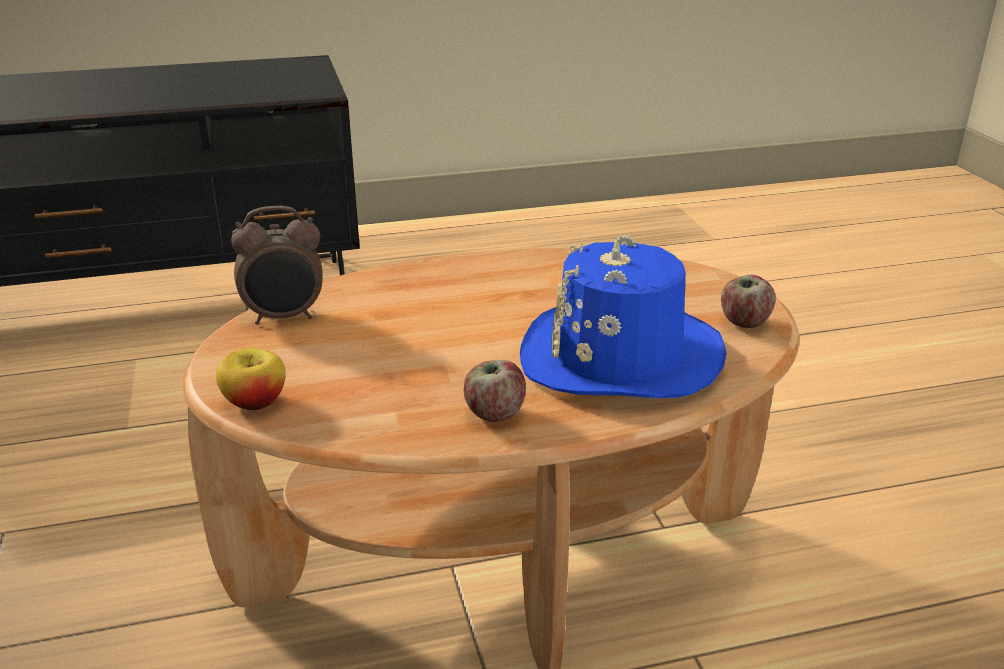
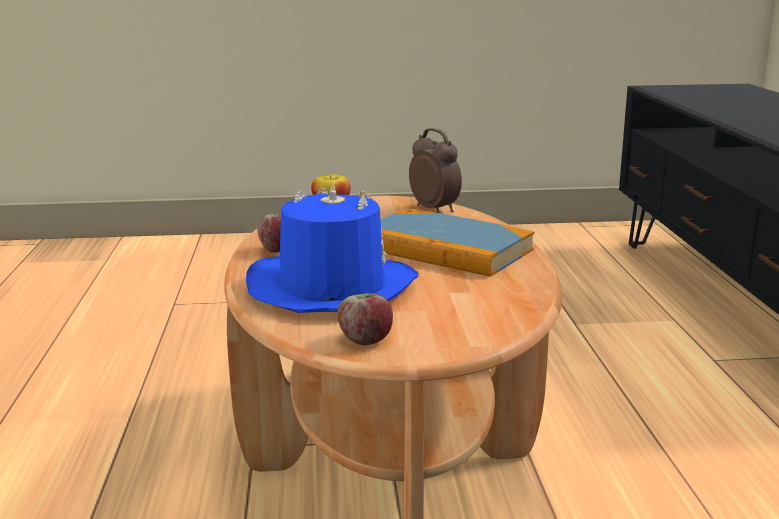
camera: 100 degrees right, 10 degrees down
(284, 317) = (435, 209): alarm clock -> alarm clock turned 150 degrees clockwise
(461, 302) = (444, 249): none -> book

